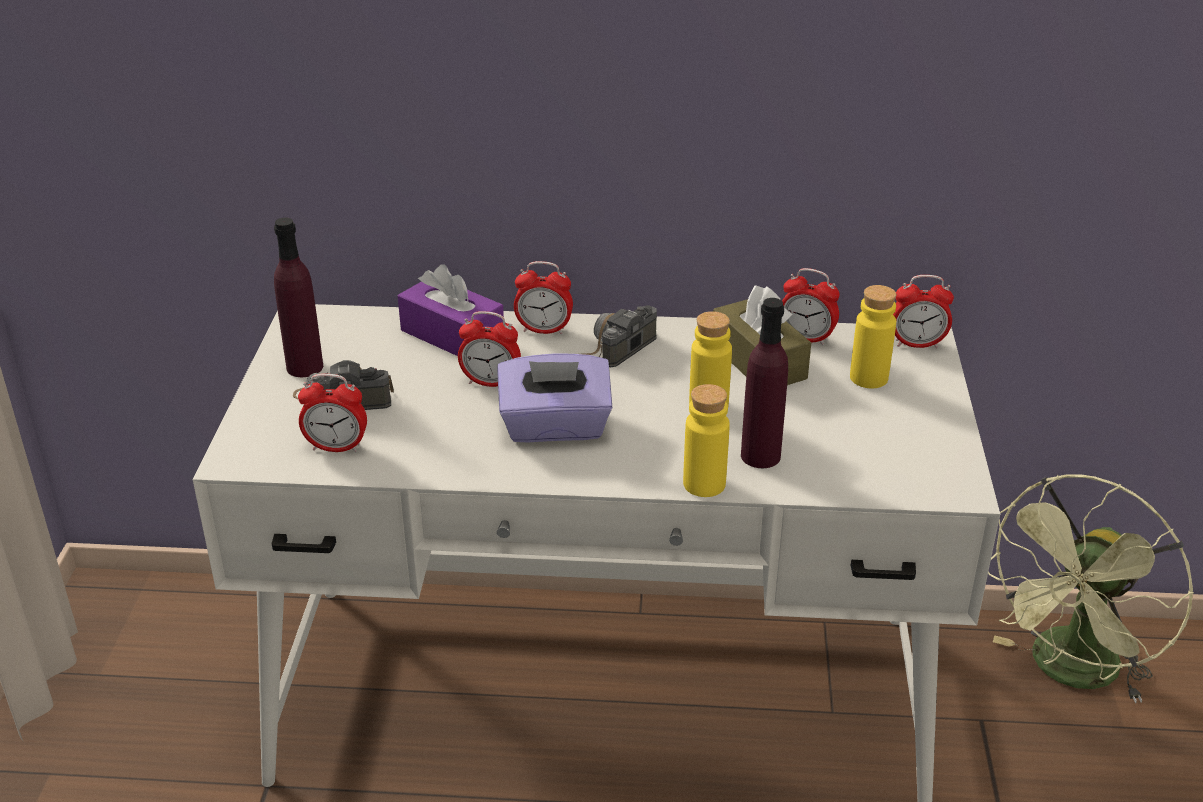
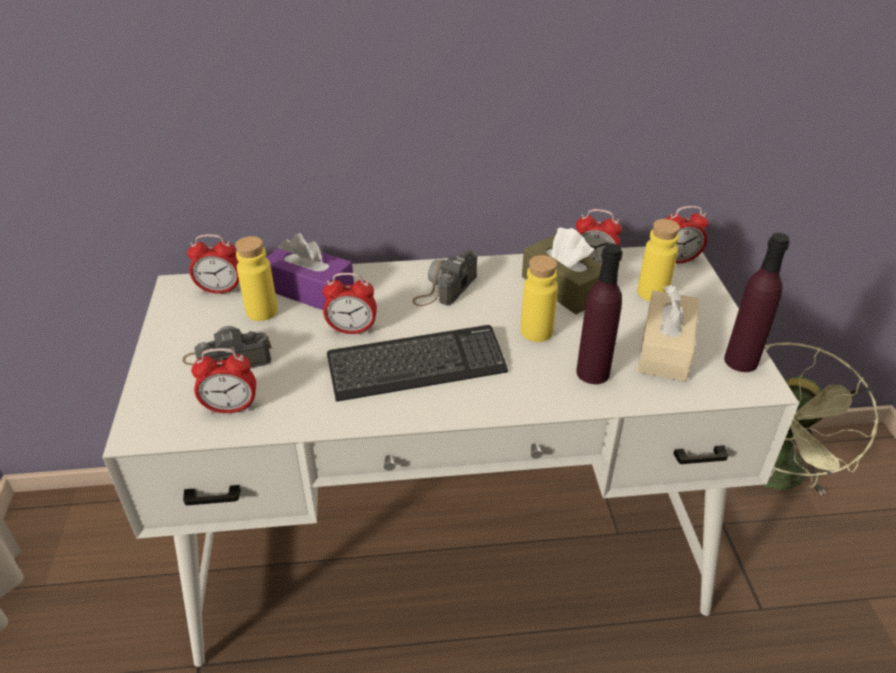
camera: 10 degrees left, 5 degrees up
(305, 367) = (189, 333): purple bottle -> purple bottle (741, 361)
(544, 330) = (384, 278): alarm clock -> alarm clock (220, 290)
(555, 427) = (417, 366): purple tissue box -> keyboard
(704, 484) = (556, 405): yellow bottle -> yellow bottle (262, 311)
(859, 440) = (665, 349): none -> beige tissue box

